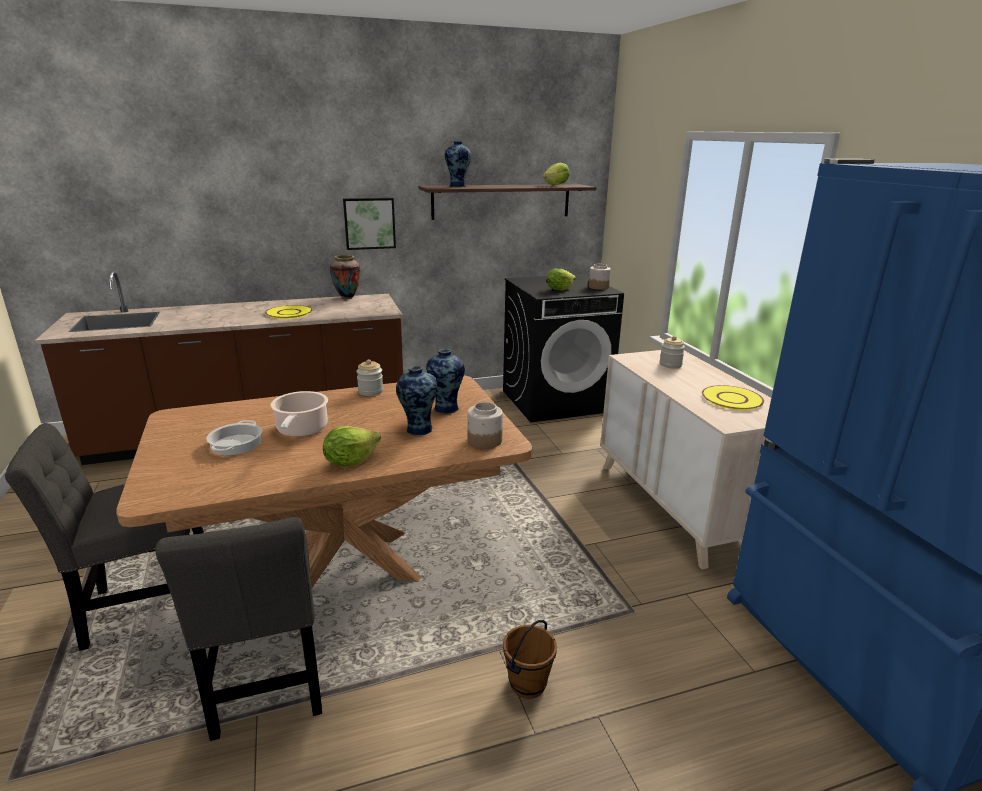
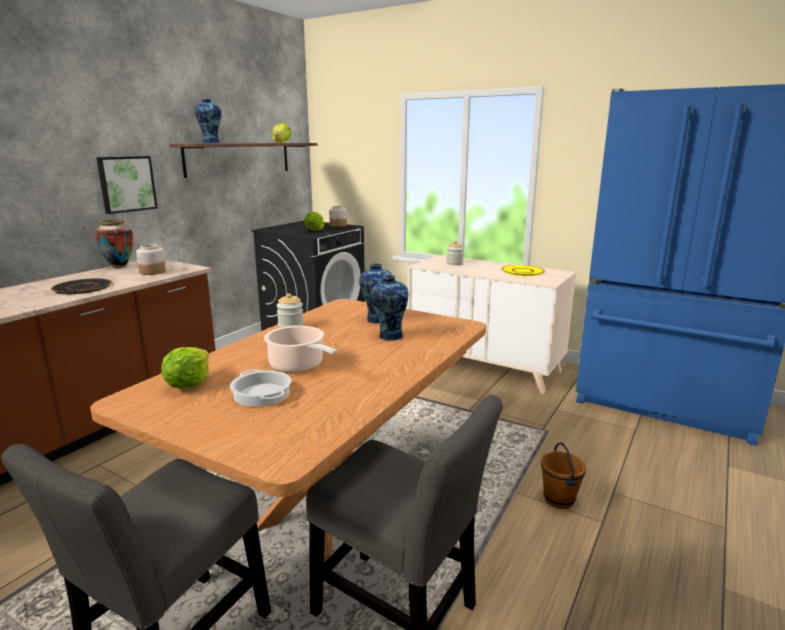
camera: 40 degrees left, 5 degrees down
(289, 313) = (82, 287): yellow plate -> black plate
(350, 461) = (391, 369): lettuce -> lettuce (189, 384)
(484, 441) = (448, 328): jar -> jar (152, 272)

